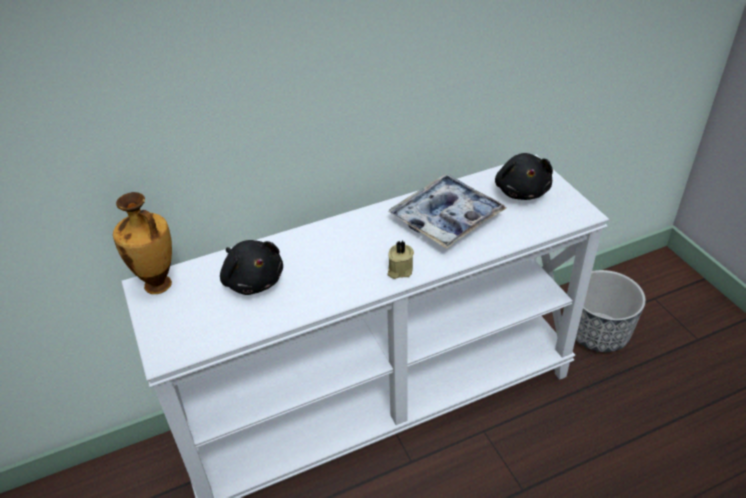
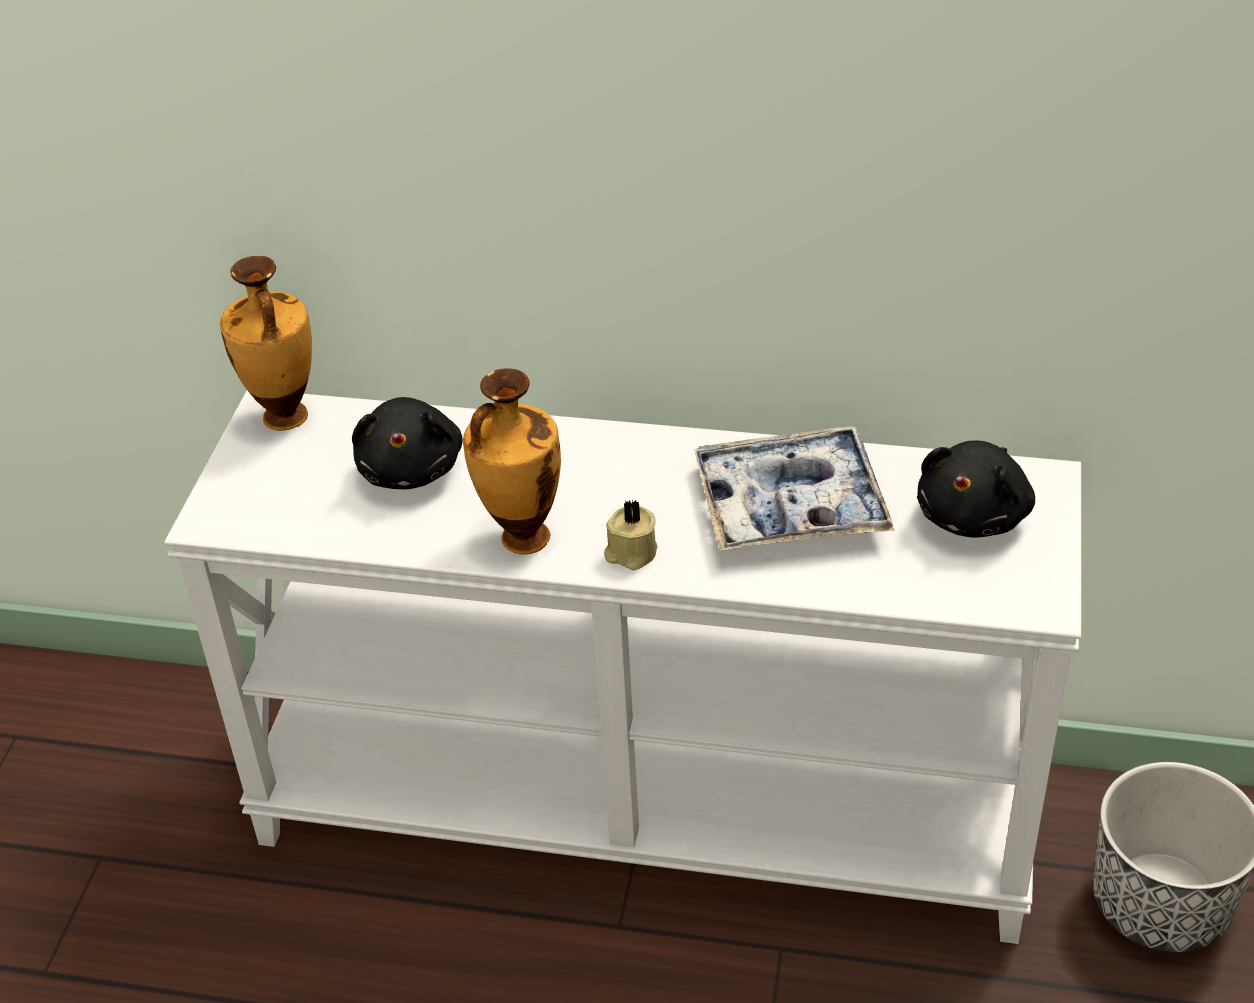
camera: 35 degrees right, 0 degrees up
(341, 287) = (521, 538): none -> vase

